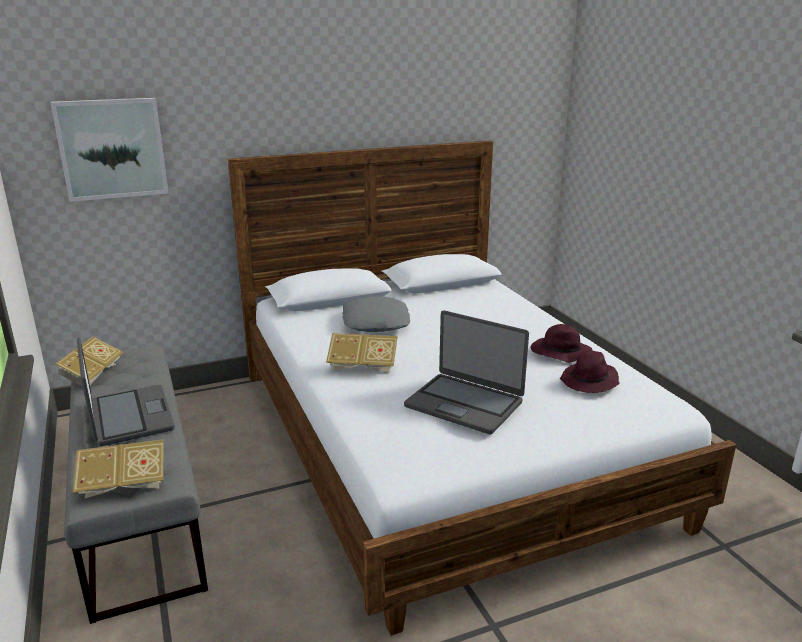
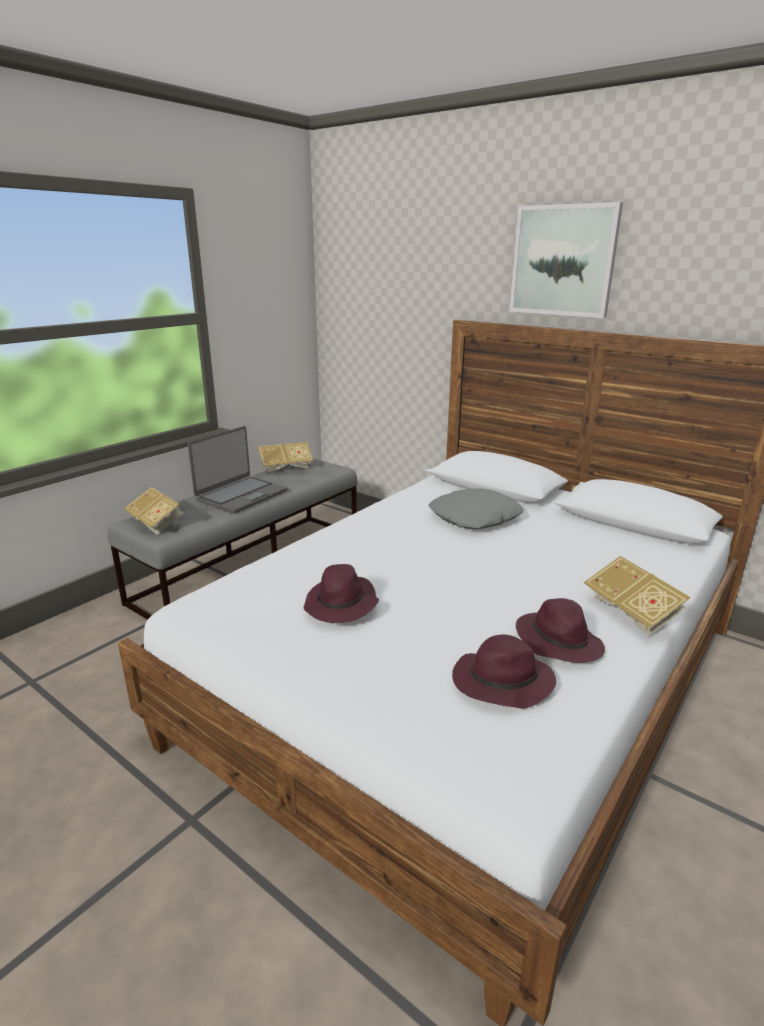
camera: 60 degrees right, 0 degrees up
(112, 149) = (377, 298): picture -> picture (563, 261)
(363, 366) = (372, 537): book -> book (631, 612)
(464, 404) = (341, 604): laptop -> purple hat

